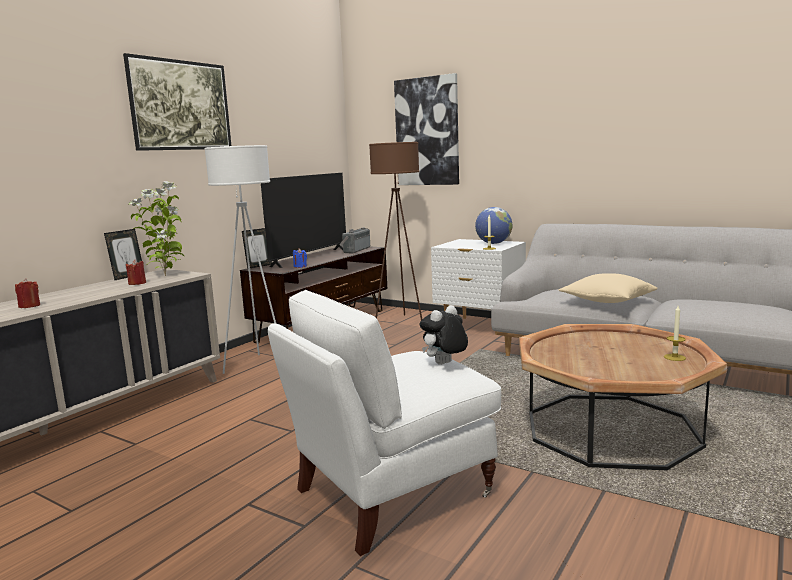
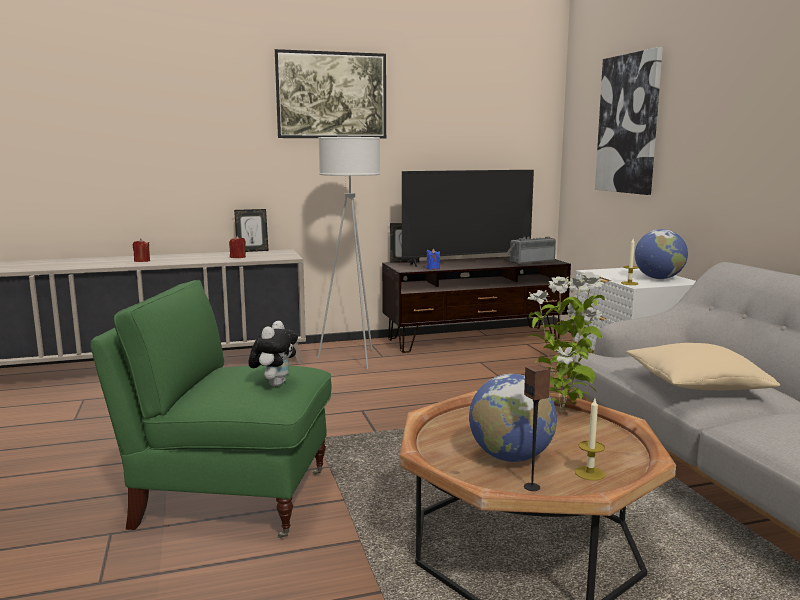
camera: 40 degrees right, 0 degrees up
(166, 275) = (273, 254): potted plant -> potted plant (563, 413)
(391, 493) = (231, 498): white armchair -> green armchair
(401, 322) = (552, 356): brown floor lamp -> none
(444, 364) = (275, 383): plush toy -> plush toy turned 105 degrees clockwise
(626, 364) = (510, 457): none -> globe
(674, 373) = (532, 487): none -> speaker

